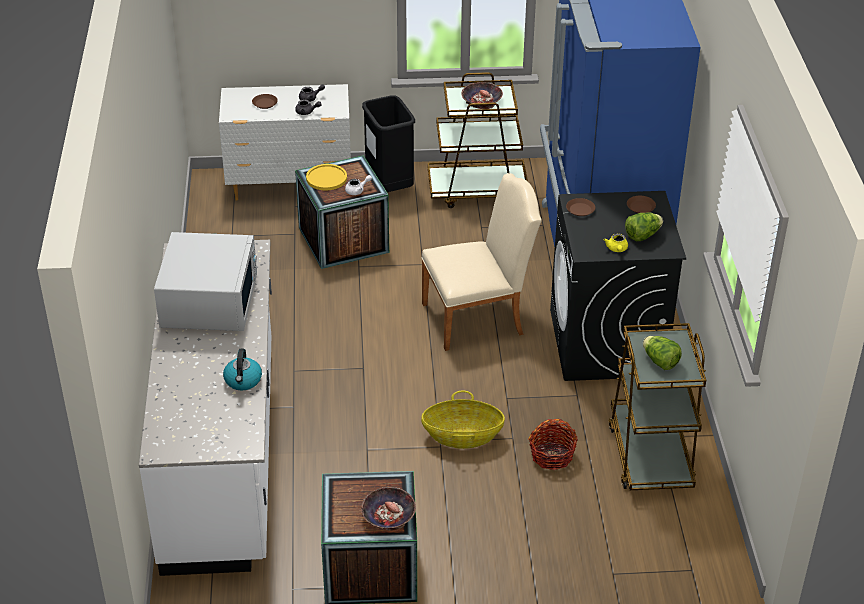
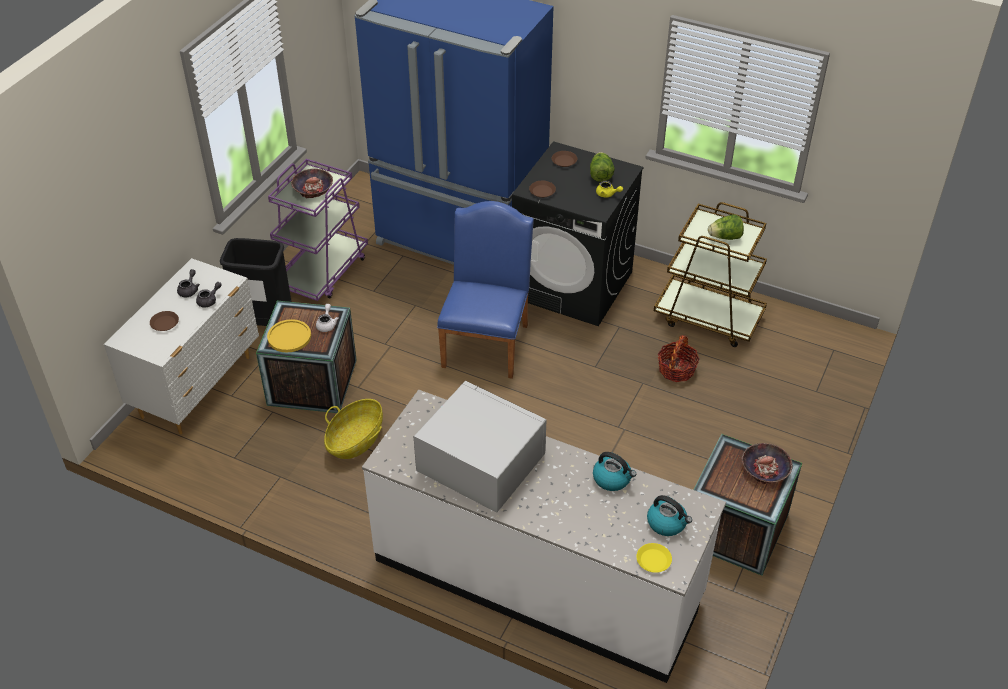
camera: 60 degrees left, 5 degrees up
(165, 434) = (653, 560): none -> yellow plate
(213, 429) = (667, 523): none -> kettle
(462, 436) = (621, 411): basket -> basket (355, 440)
(478, 190) = (322, 272): brown cart -> purple cart
(479, 317) = (487, 341): beige chair -> blue chair

